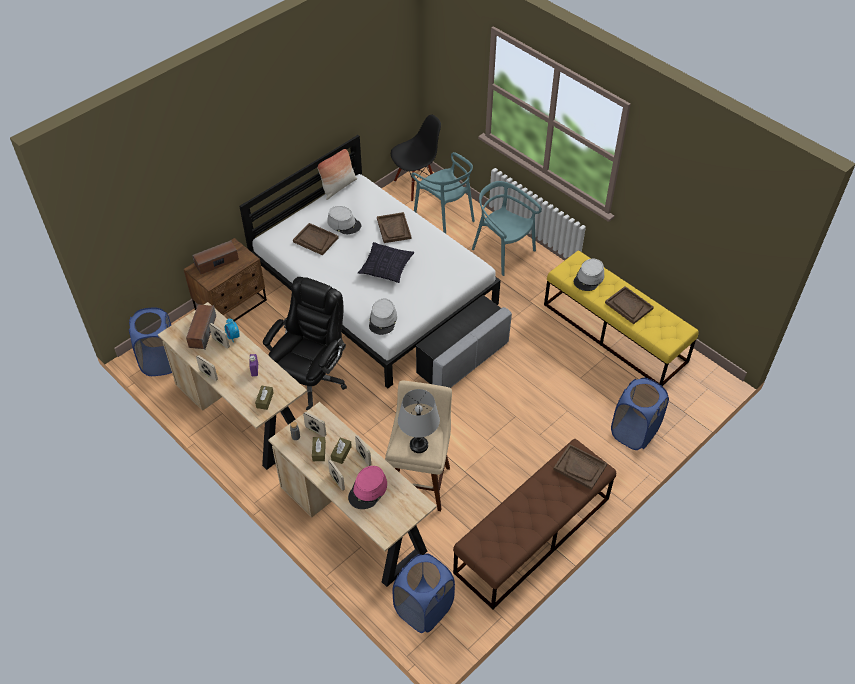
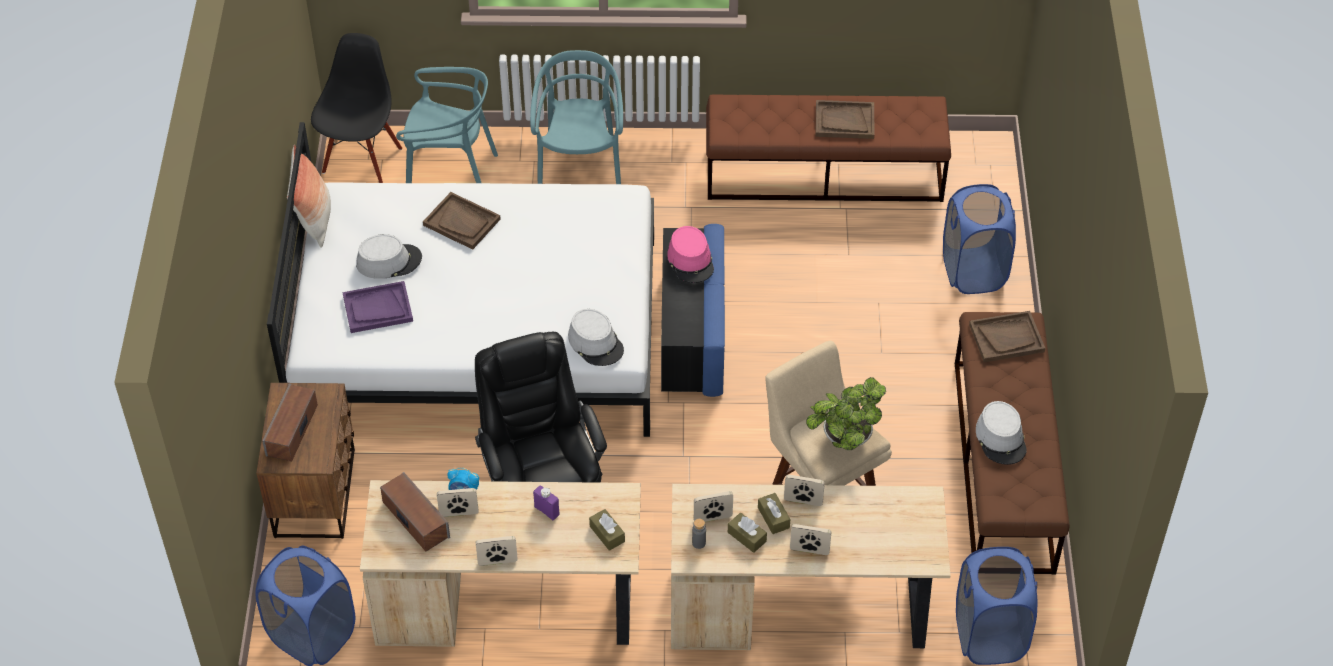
camera: 45 degrees left, 0 degrees up
(315, 240) = (377, 309): brown tray -> purple tray
(368, 490) = (854, 531): pink hat -> pink hat (691, 260)
(386, 268) = (516, 278): pillow -> none
(419, 445) = (844, 440): grey table lamp -> potted plant
(462, 358) = (692, 333): grey ottoman -> blue ottoman
(502, 252) = (580, 169): turquoise chair -> turquoise chair turned 90 degrees clockwise
(589, 278) = (764, 120): grey hat -> grey hat (1001, 438)
(615, 333) = (825, 174): yellow bench -> brown bench

